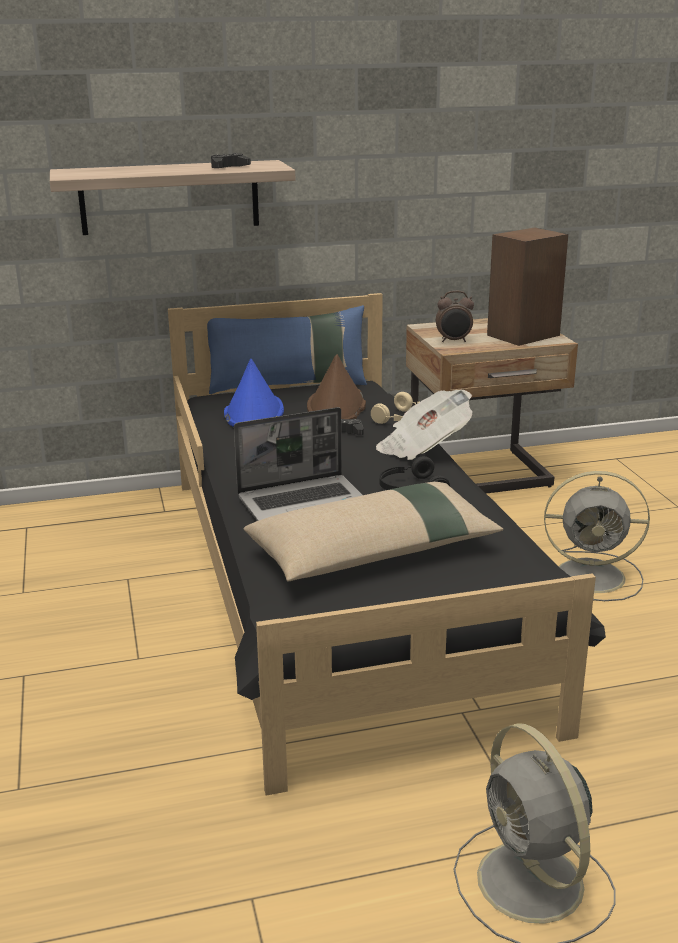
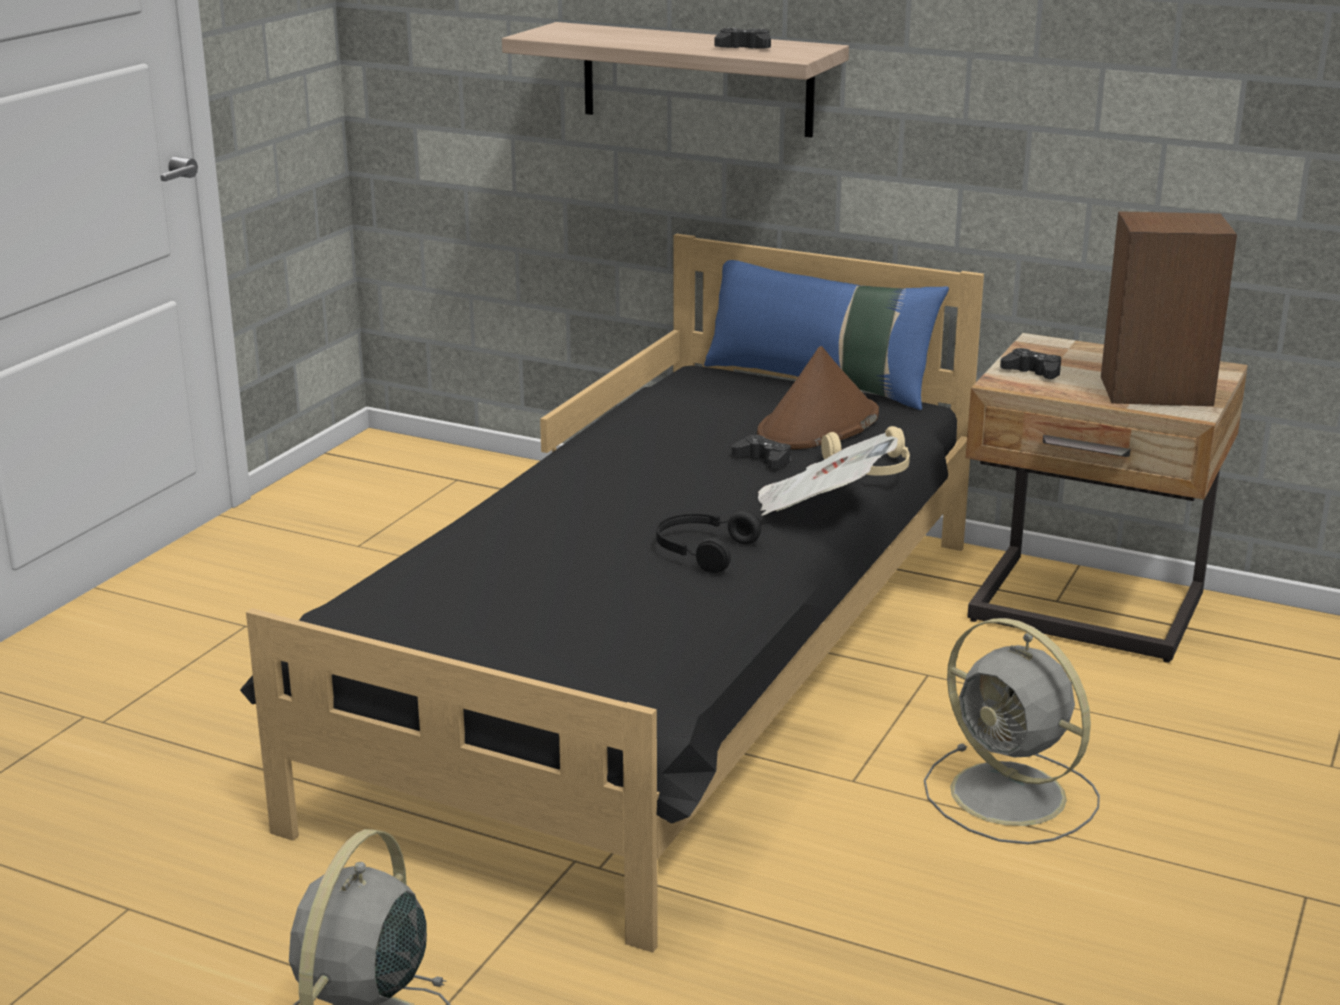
camera: 40 degrees right, 0 degrees up
(253, 413) = (707, 404): blue hat -> none
(304, 502) = (561, 522): laptop -> none
(374, 551) = (528, 599): beige pillow -> none
(453, 341) = (1033, 372): alarm clock -> black game controller

